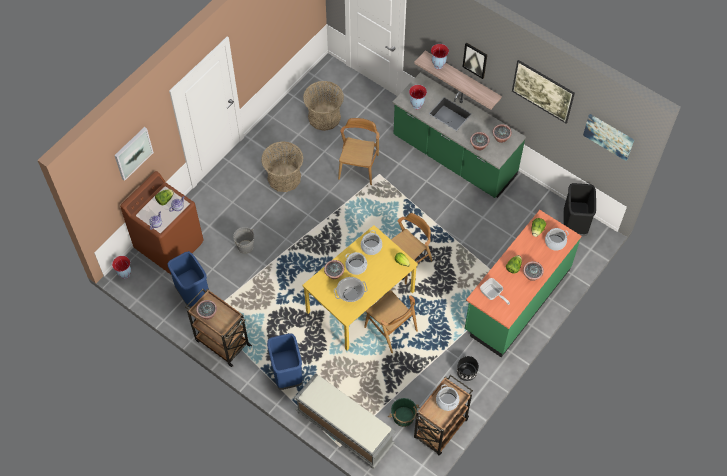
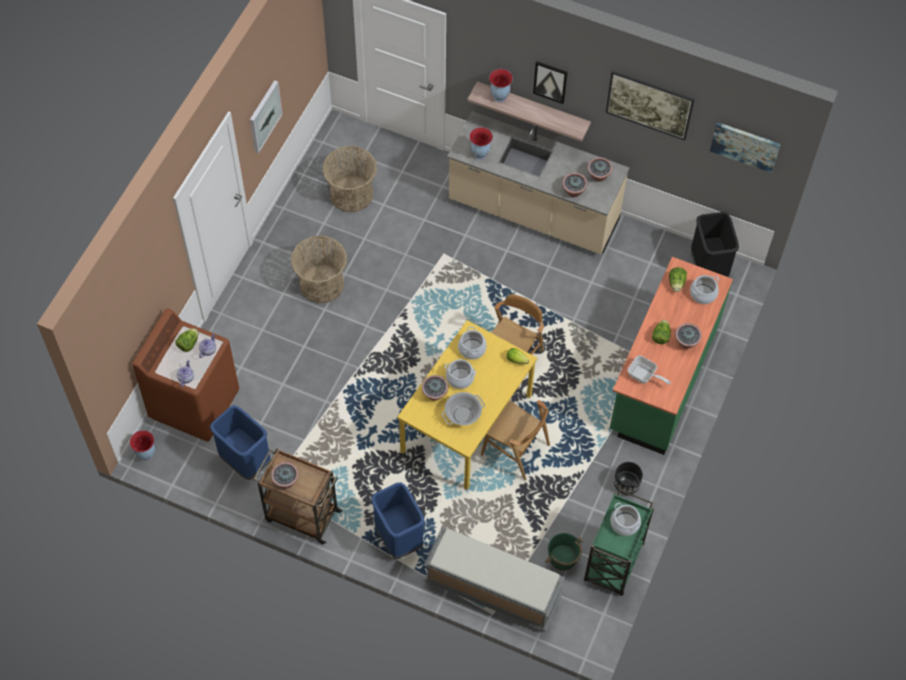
camera: 15 degrees left, 0 degrees up
(133, 153) = (140, 290): picture -> picture (264, 116)
(245, 247) = (296, 384): grey bucket -> none
(358, 167) = (415, 250): brown chair -> none
(440, 429) = (613, 563): brown cart -> green cart
(454, 157) = (533, 212): green counter -> beige counter

